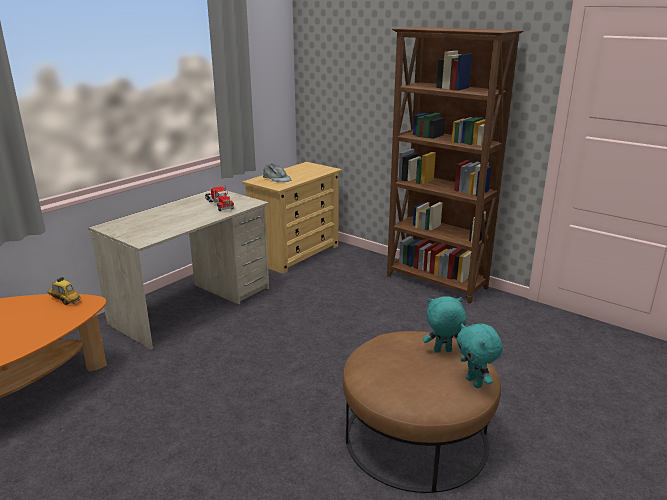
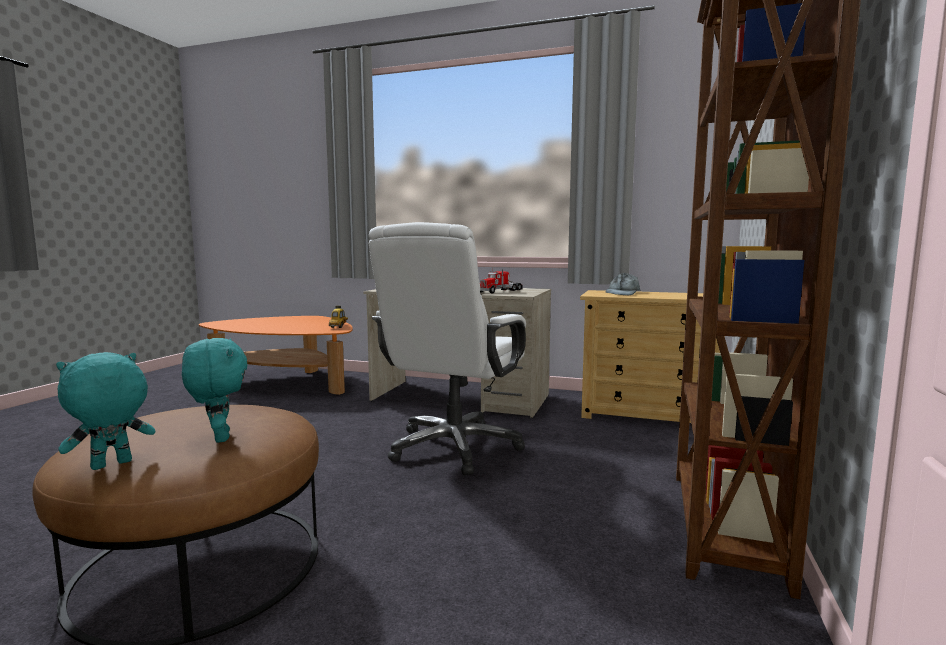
camera: 70 degrees right, 15 degrees down
(299, 328) = (454, 447): none -> white office chair

